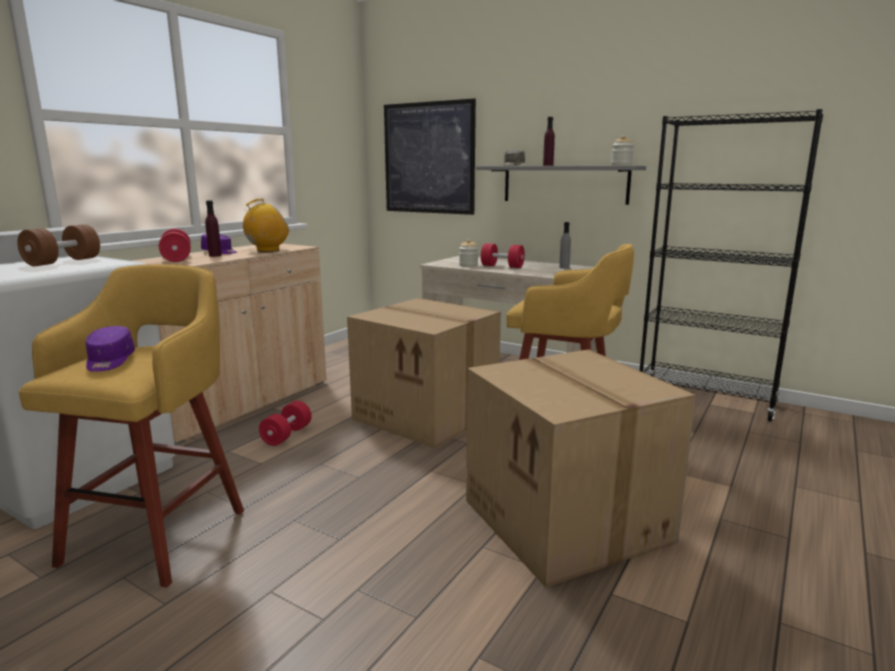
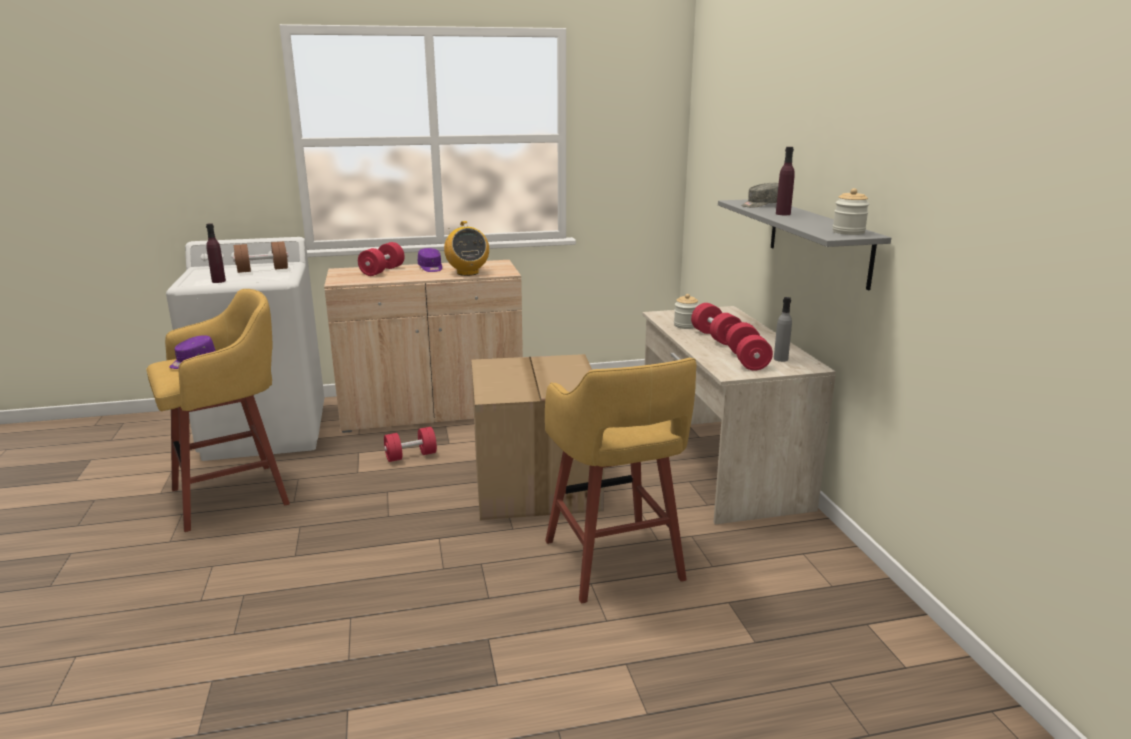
camera: 45 degrees right, 5 degrees up
(215, 255) = (414, 272): purple bottle -> purple bottle (218, 281)
(267, 250) = (467, 273): radio -> radio turned 60 degrees clockwise
(428, 158) = (724, 174): picture -> none
(552, 271) = (747, 360): none -> red dumbbell
(569, 521) = (440, 640): cardboard box -> none
(705, 400) = (873, 617): black bookcase -> none

